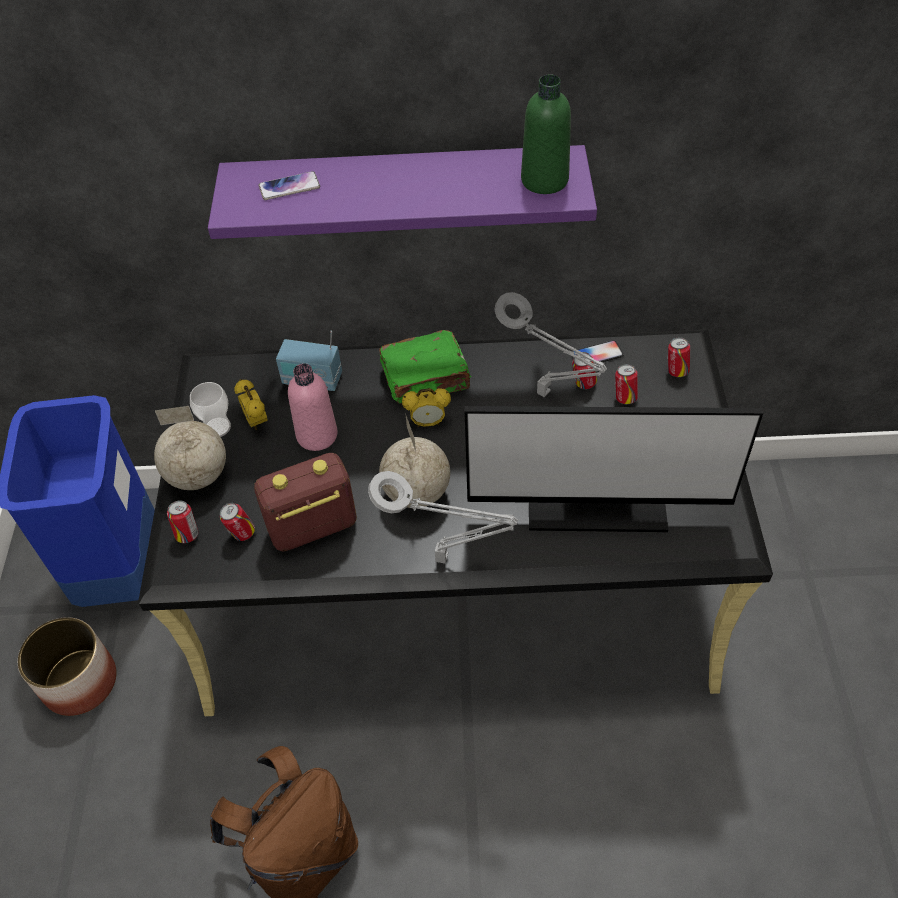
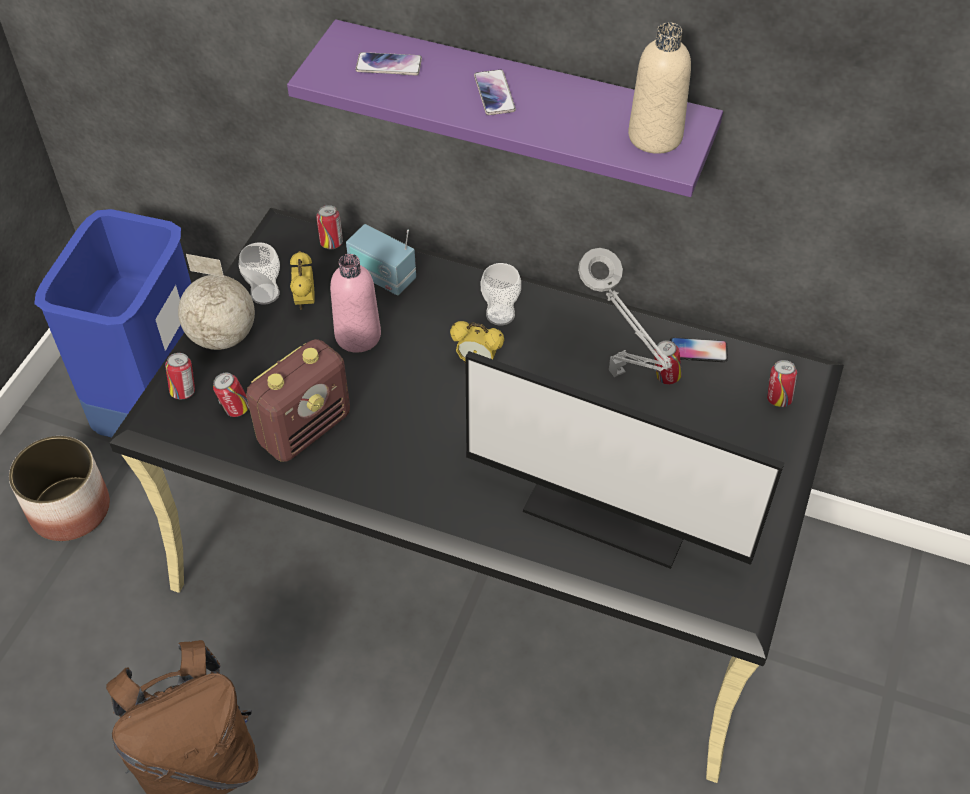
camera: 20 degrees right, 0 degrees up
(312, 528) = (305, 428): radio -> radio turned 135 degrees clockwise
(393, 184) = (494, 93): none -> phone
(417, 492) = (428, 430): globe -> none
(426, 378) = (500, 314): green book -> cup
(446, 559) = (422, 509): grey table lamp -> none
(544, 180) = (655, 136): green bottle -> beige bottle
(624, 398) = (703, 408): can -> can (331, 243)

